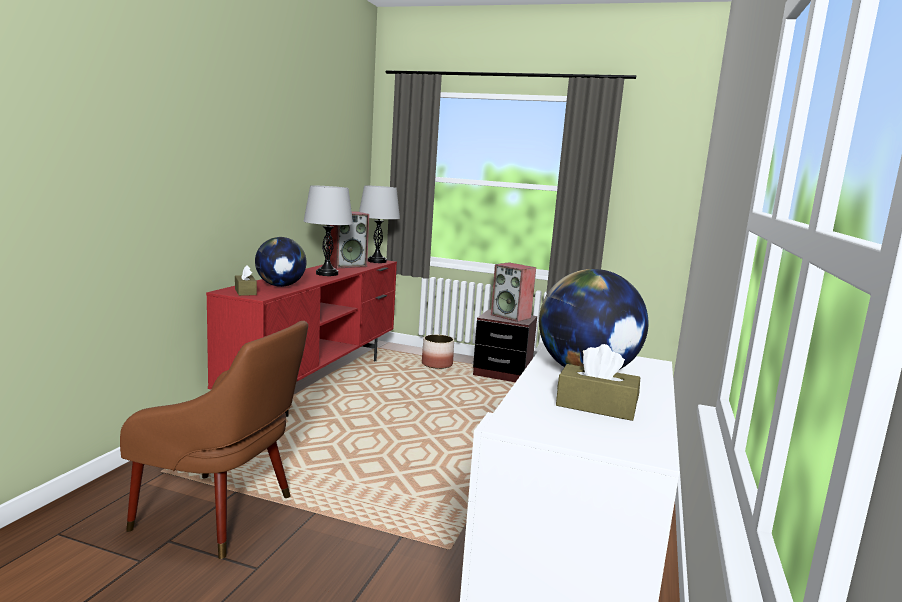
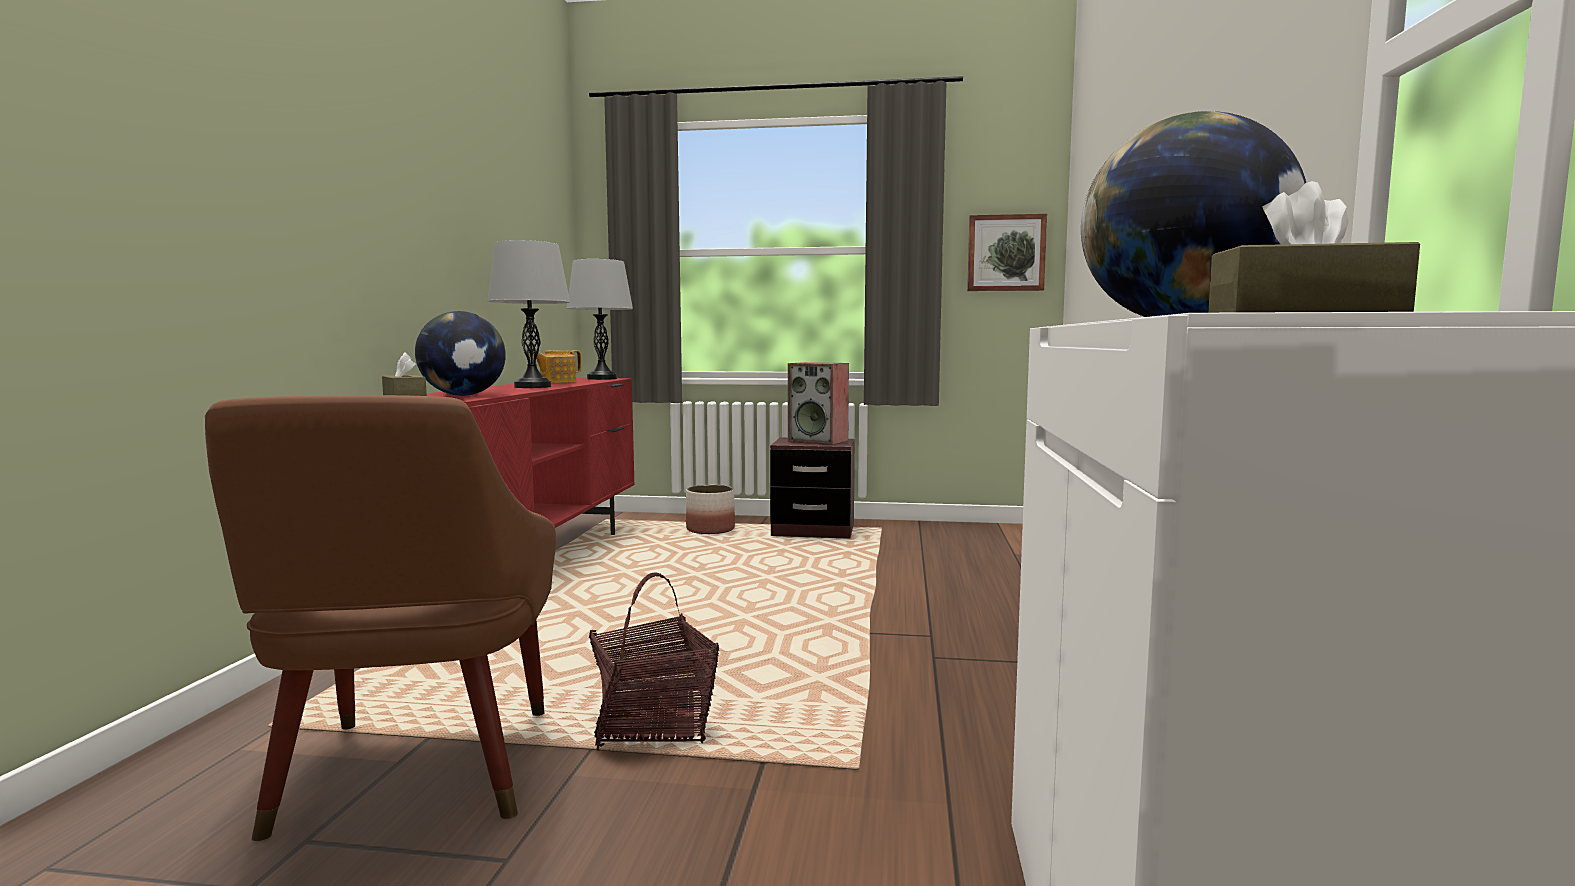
camera: 10 degrees left, 5 degrees down
(223, 515) = (412, 780): brown armchair -> brown armchair turned 75 degrees clockwise
(346, 265) = (557, 382): speaker -> teapot
(353, 502) = (654, 724): none -> basket
(656, 200) = (1006, 253): none -> picture

